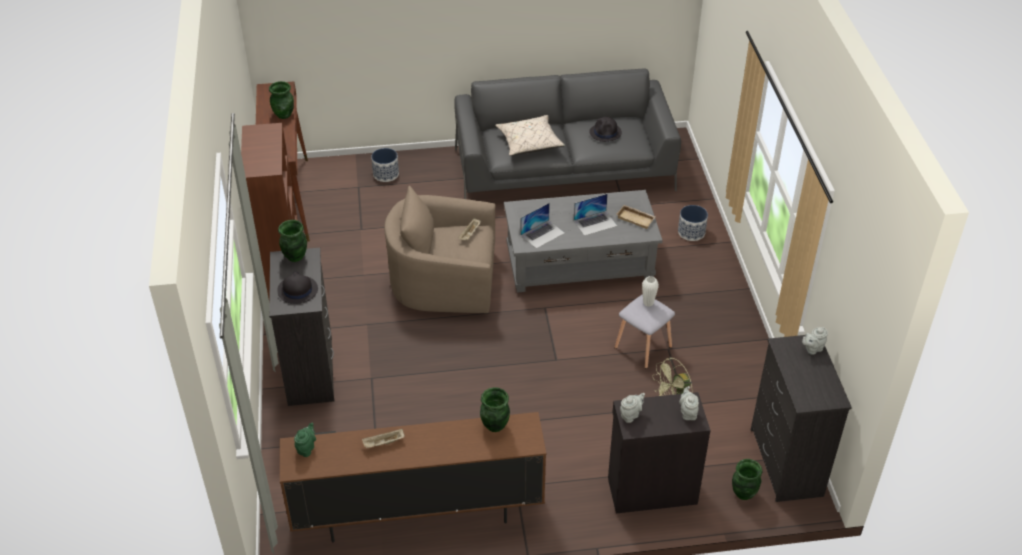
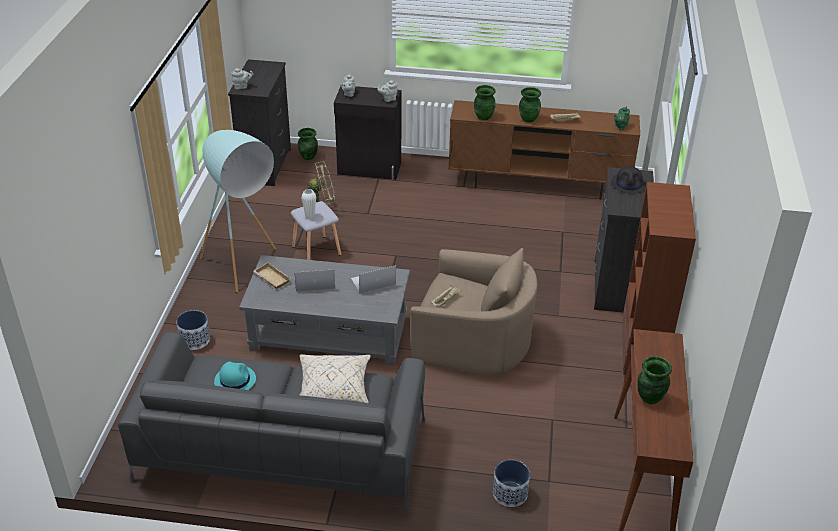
camera: 165 degrees left, 5 degrees down
(295, 257) = (631, 210): green vase -> green vase (528, 119)
(605, 133) = (235, 380): black hat -> turquoise hat
(697, 305) = (244, 273): none -> turquoise floor lamp

